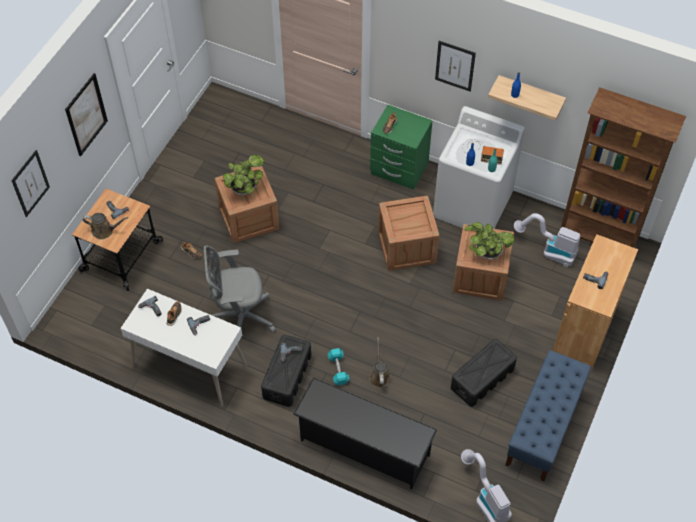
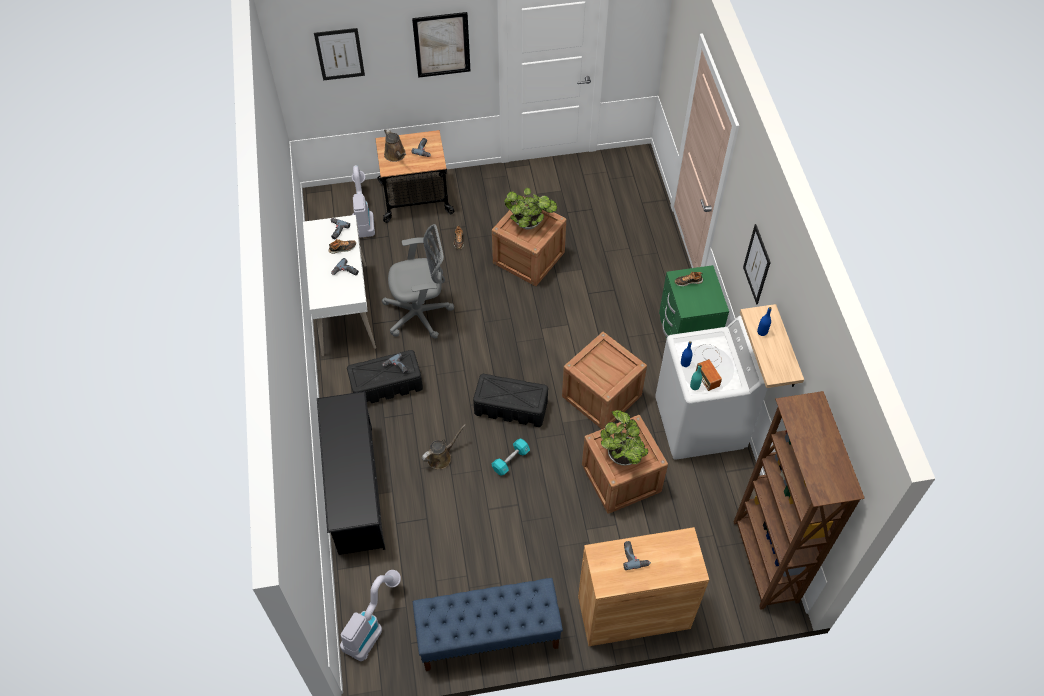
camera: 55 degrees right, 0 degrees up
(240, 317) = (421, 314): grey office chair -> grey office chair turned 120 degrees clockwise
(338, 370) = (422, 420): turquoise dumbbell -> turquoise dumbbell (510, 460)
(482, 379) = (502, 547): black storage box -> black storage box (510, 407)
(548, 251) = (704, 523): vacuum cleaner -> vacuum cleaner (362, 217)

